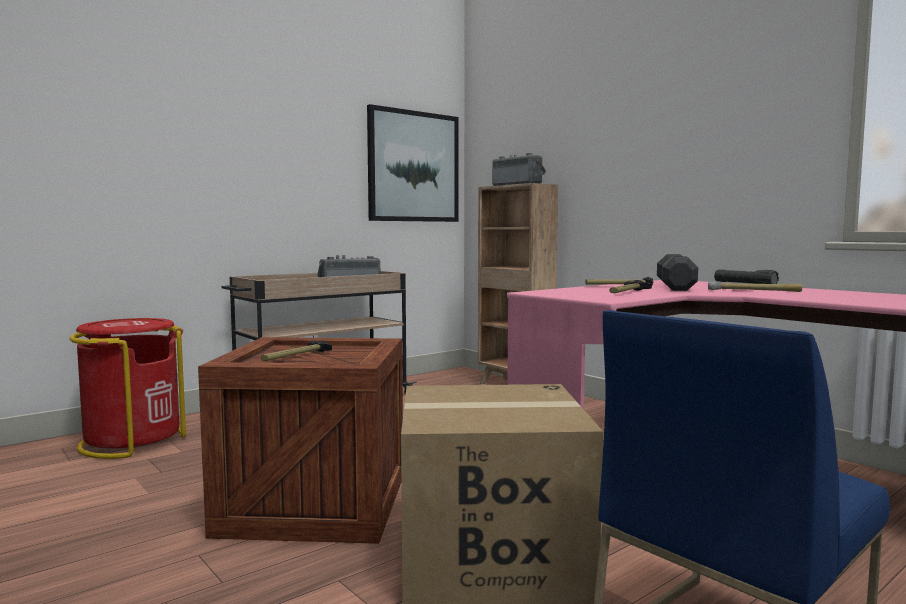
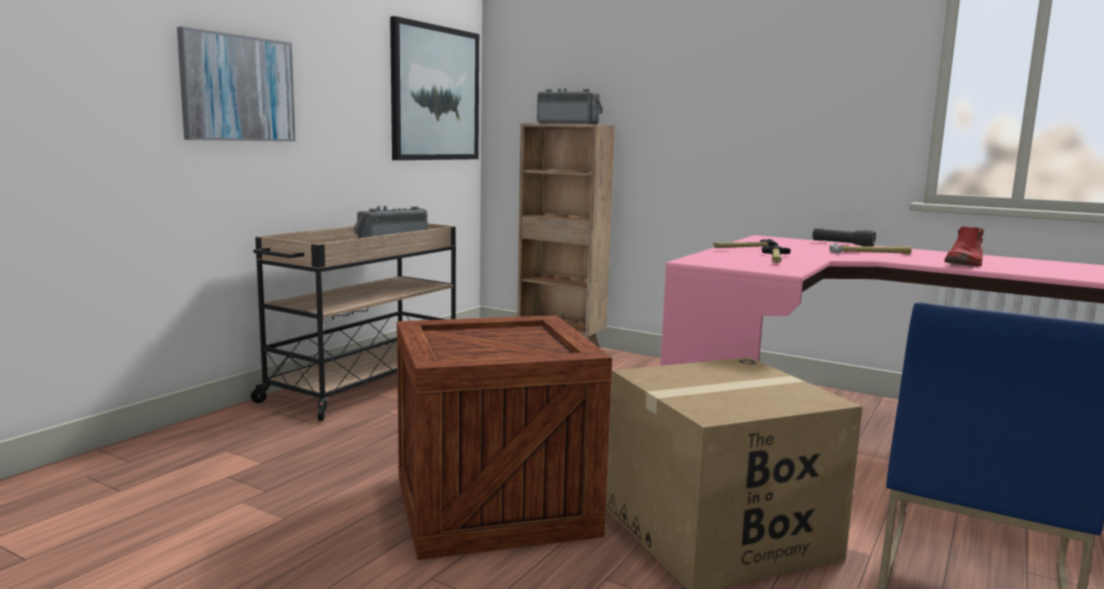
camera: 20 degrees left, 5 degrees up
(132, 442) = (177, 457): red trash can -> none
(221, 162) = (238, 88): none -> picture
(296, 357) = (483, 346): hammer -> none
(675, 287) = (794, 249): black dumbbell -> none
(848, 299) = (965, 263): none -> red boot

